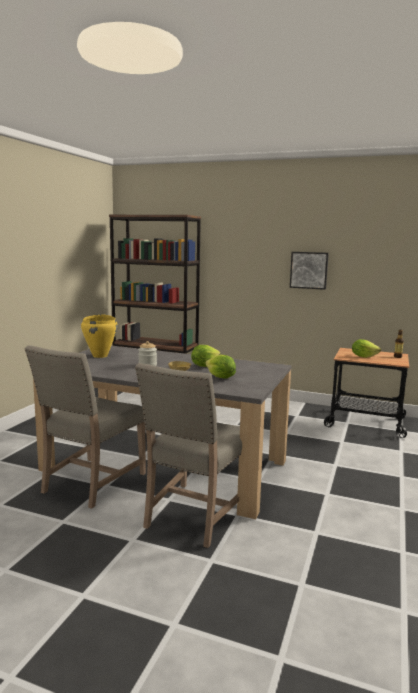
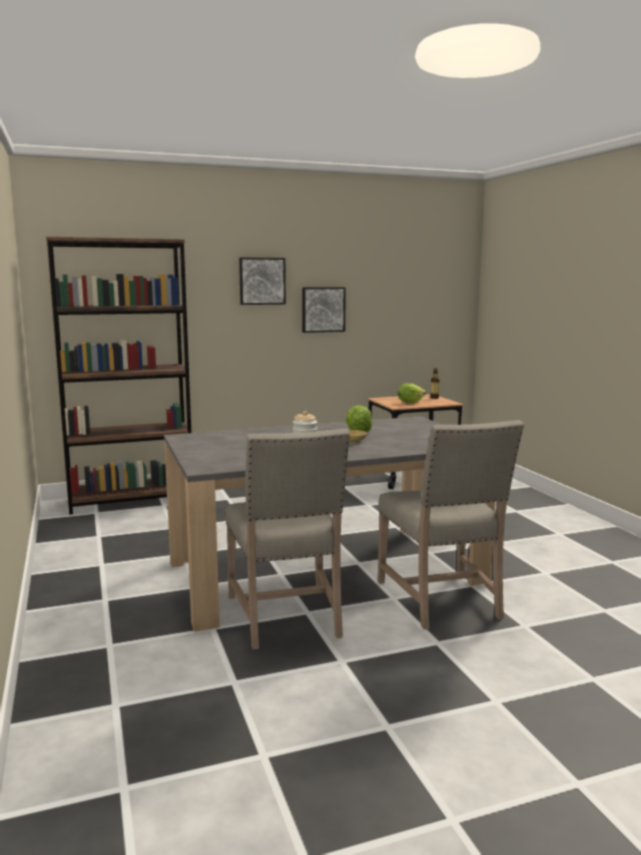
camera: 40 degrees left, 0 degrees up
(100, 356) = (216, 446): yellow cooking pot -> none
(220, 378) = (410, 439): lettuce -> none
(260, 245) = (262, 281): none -> picture

